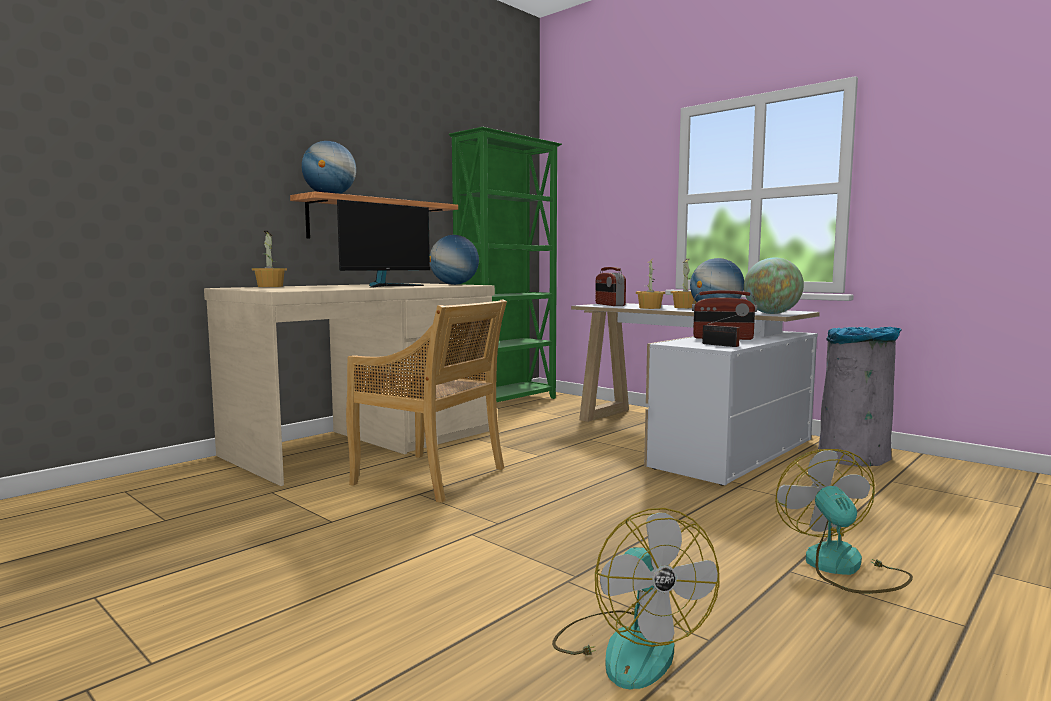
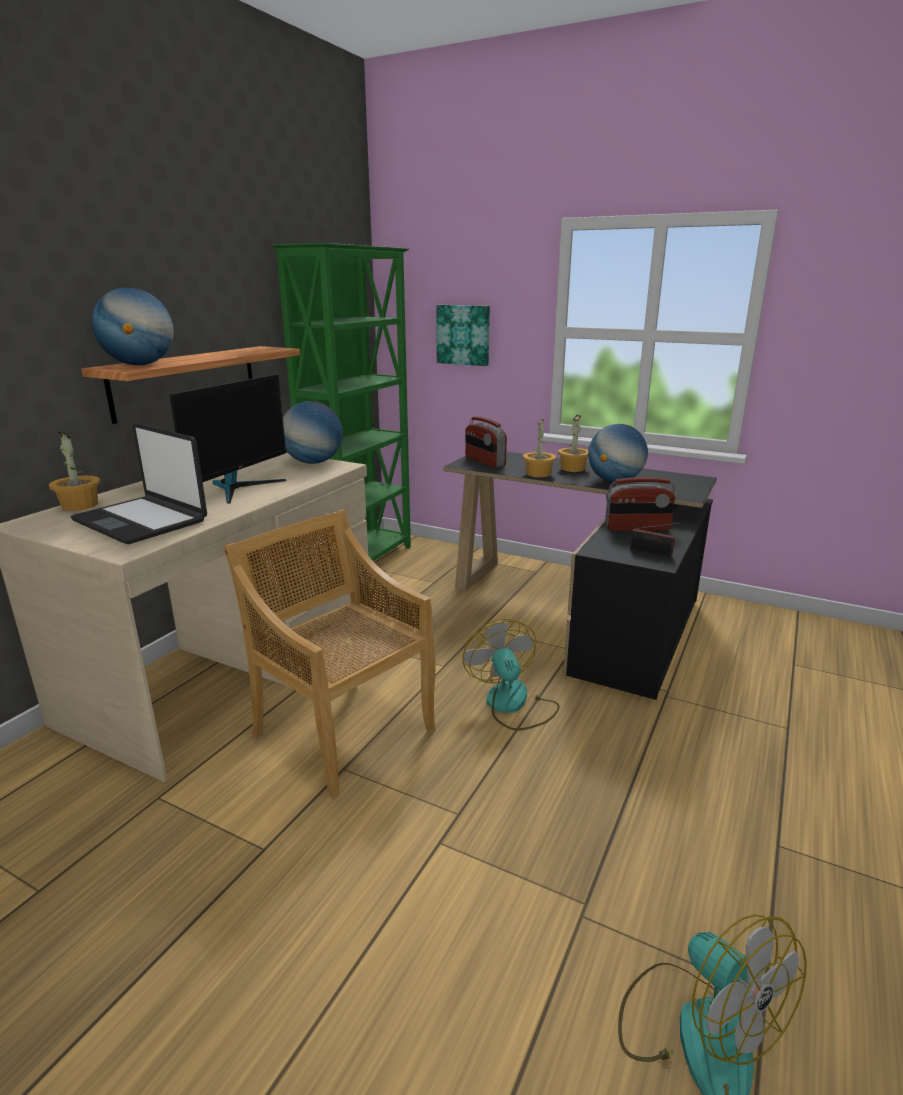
camera: 15 degrees left, 15 degrees up
(304, 288) = (142, 521): none -> laptop
(431, 477) = (342, 731): beige chair -> beige chair turned 150 degrees counterclockwise
(606, 211) = (463, 335): none -> picture
(690, 438) = (582, 611): white desk -> black desk
(771, 313) = (680, 491): globe -> none
(843, 568) = (821, 829): fan -> fan (512, 705)
(854, 457) = (744, 625): grey trash can -> none

